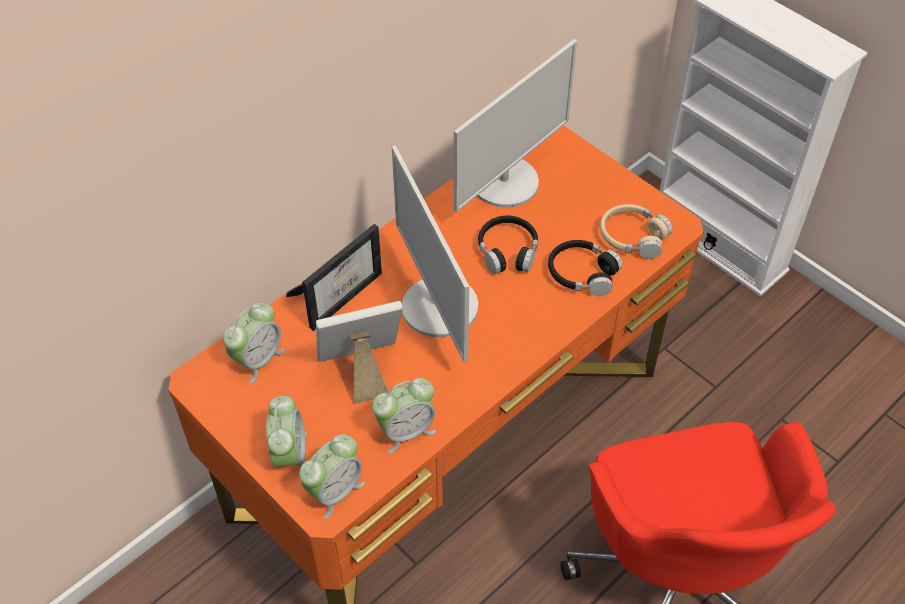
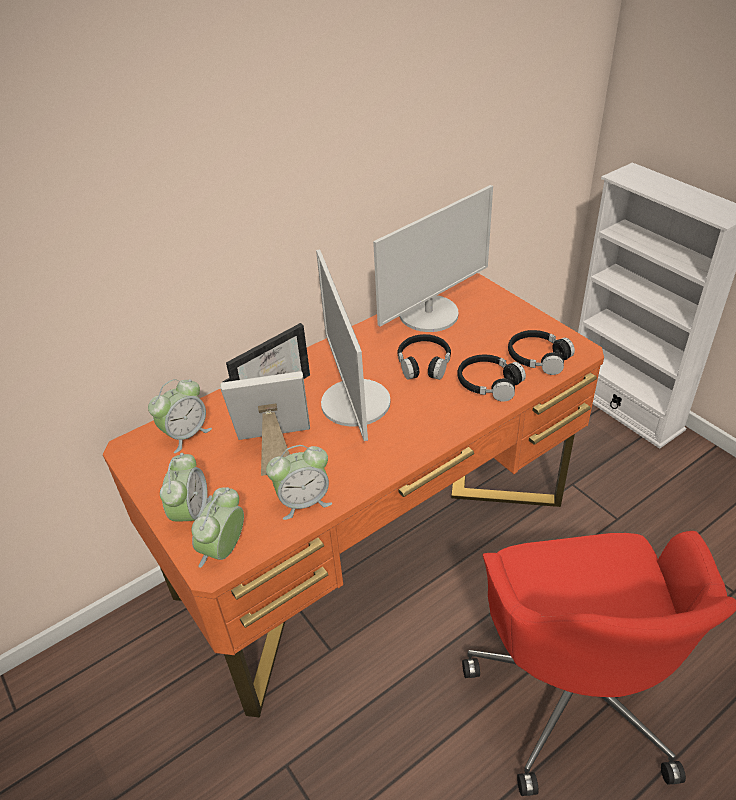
camera: 10 degrees right, 10 degrees down
(334, 491) = (224, 550): alarm clock -> alarm clock turned 150 degrees clockwise
(632, 237) = (538, 358): beige headphones -> black headphones

